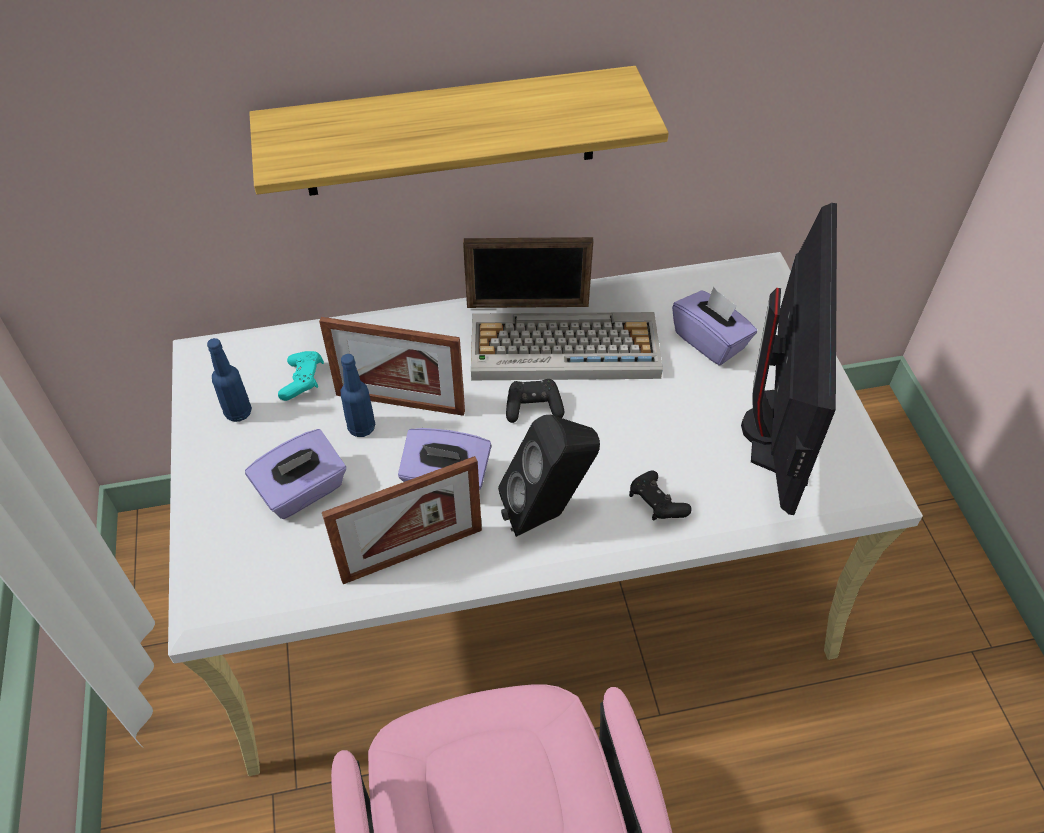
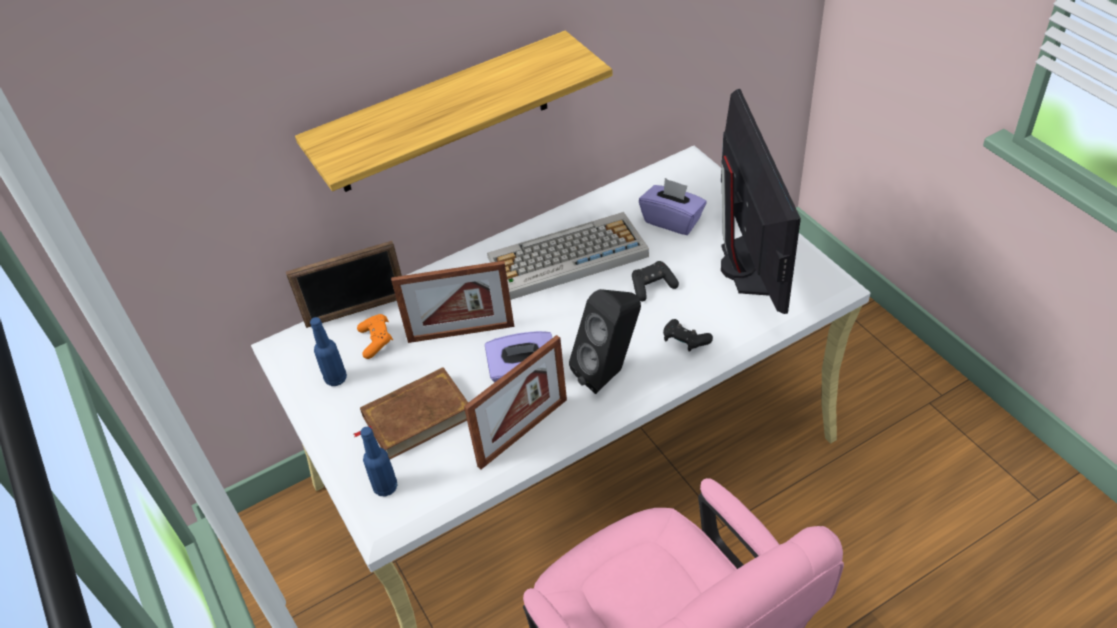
camera: 15 degrees left, 5 degrees down
(303, 382) = (376, 341): turquoise game controller -> orange game controller
(303, 491) = (416, 417): purple tissue box -> brown book
(361, 428) = (439, 359): blue bottle -> blue bottle (385, 487)
(527, 306) = (525, 236): picture frame -> picture frame (357, 311)
(533, 407) = (564, 305): black game controller -> black game controller (652, 287)

